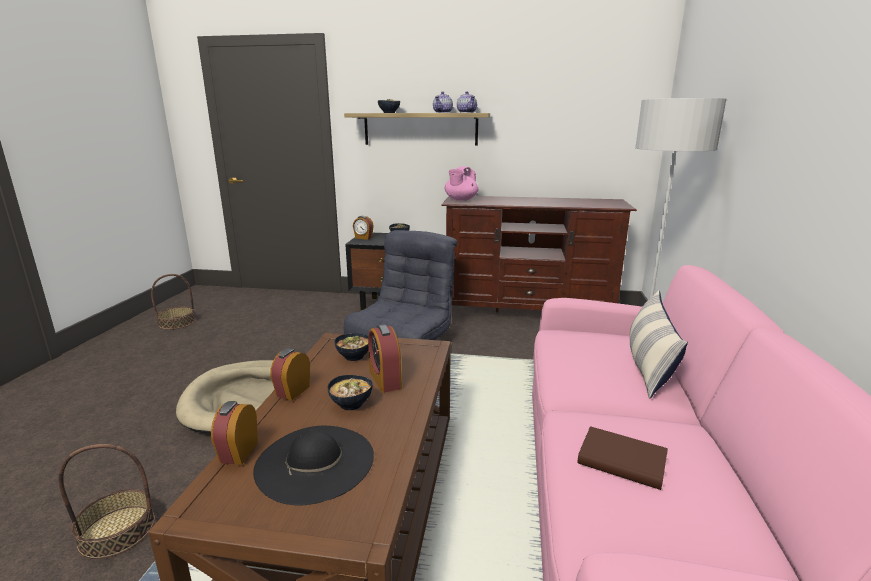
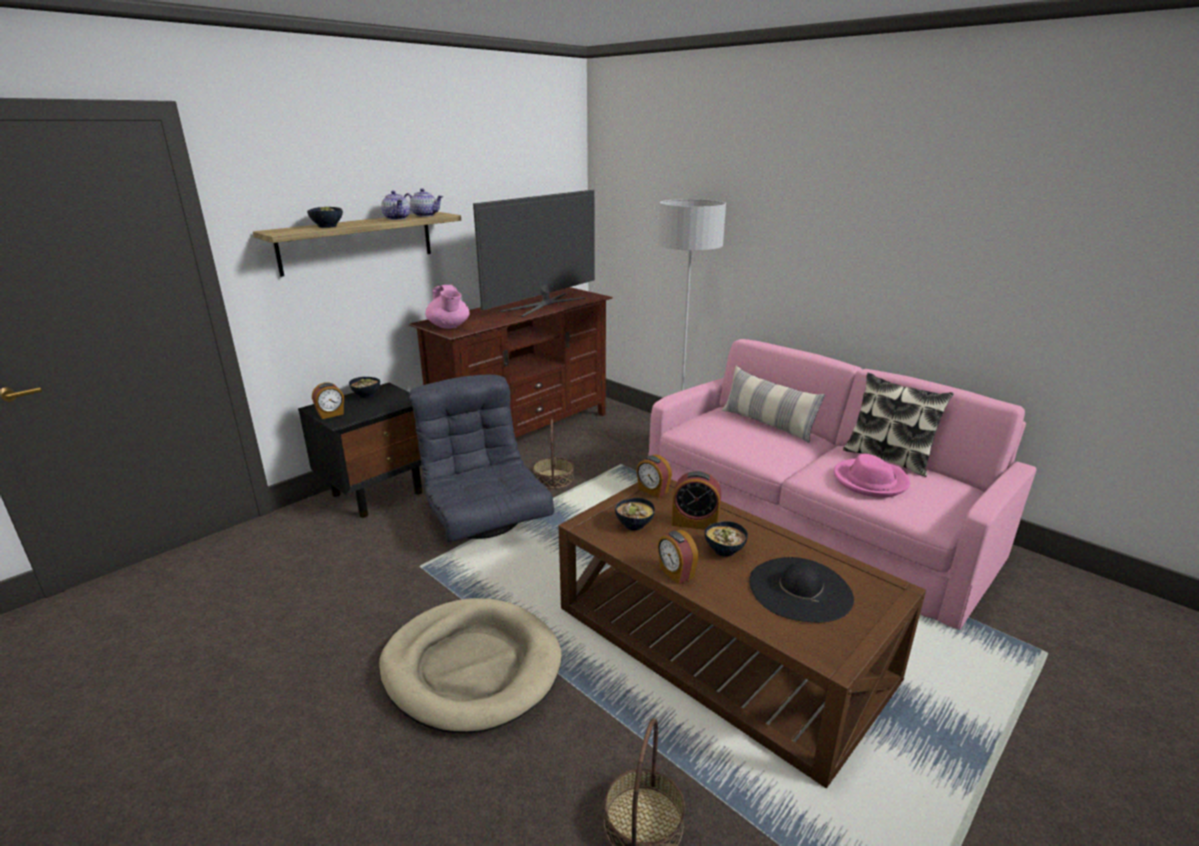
camera: 55 degrees left, 5 degrees up
(177, 323) = (96, 695): basket -> basket (553, 478)
(238, 452) = (762, 623): alarm clock -> alarm clock (652, 491)
(561, 203) = (544, 304): none -> television
(621, 461) = (870, 481): brown book -> pink hat
(721, 466) = (888, 458): none -> pillow

